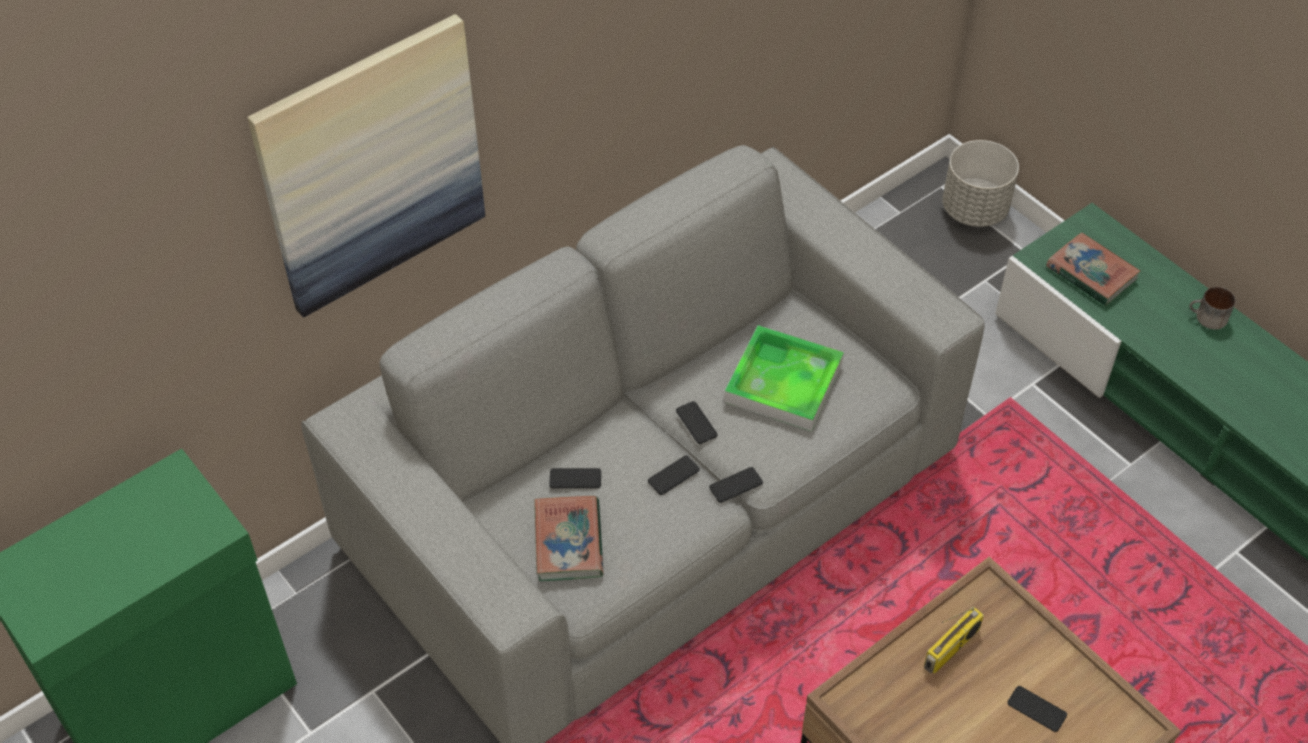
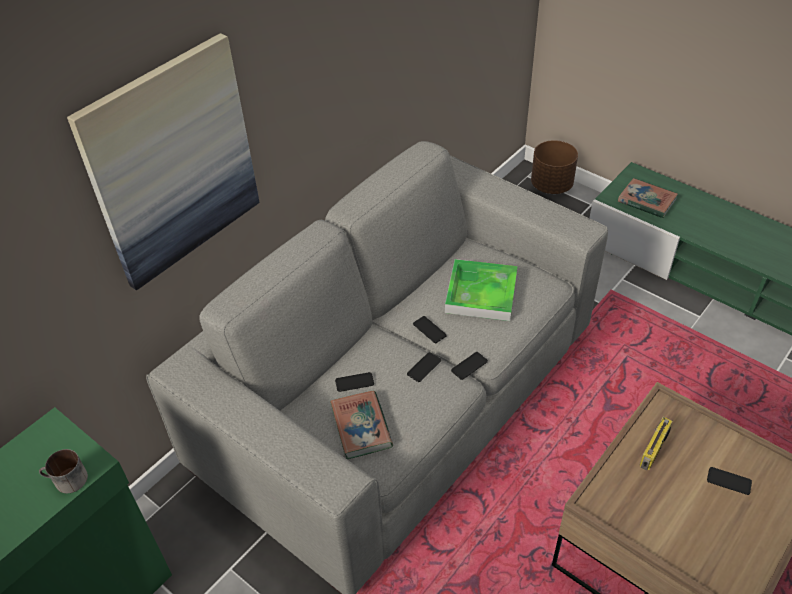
camera: 10 degrees left, 5 degrees down
(975, 209) = (551, 185): grey planter -> brown planter
(1207, 318) = (727, 215): mug -> mug (66, 481)

